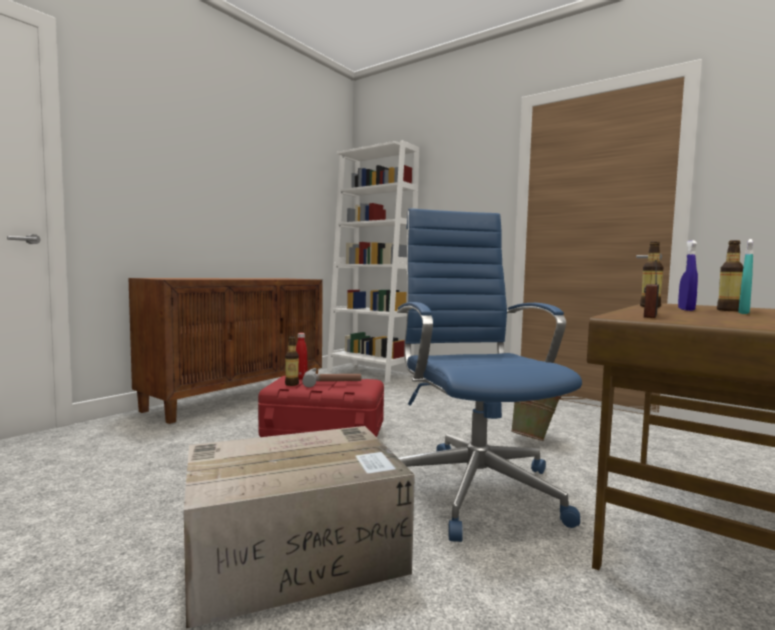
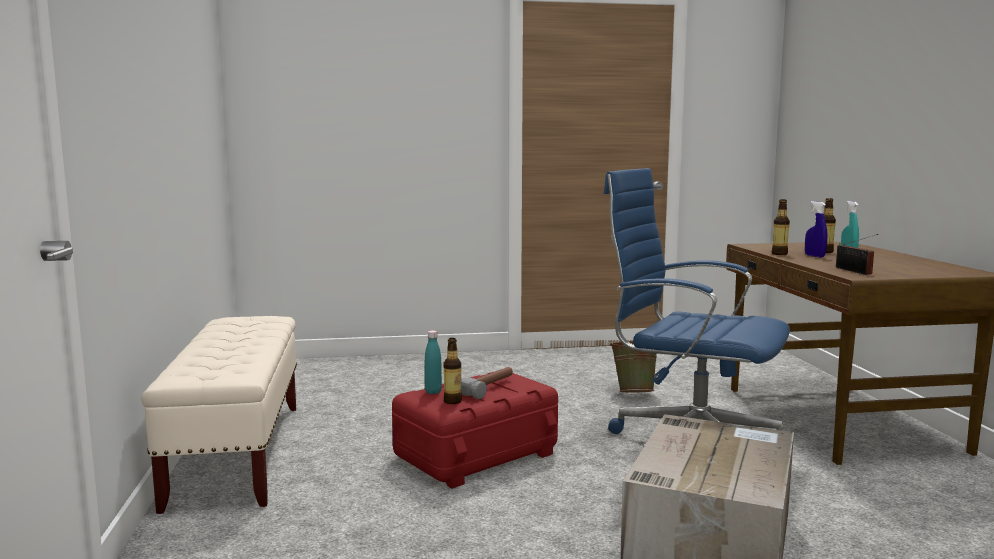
camera: 45 degrees left, 5 degrees up
(238, 396) = (237, 453): brown cabinet -> beige bench
(301, 378) = (433, 392): red bottle -> turquoise bottle
(369, 373) = (311, 368): white bookcase -> none

